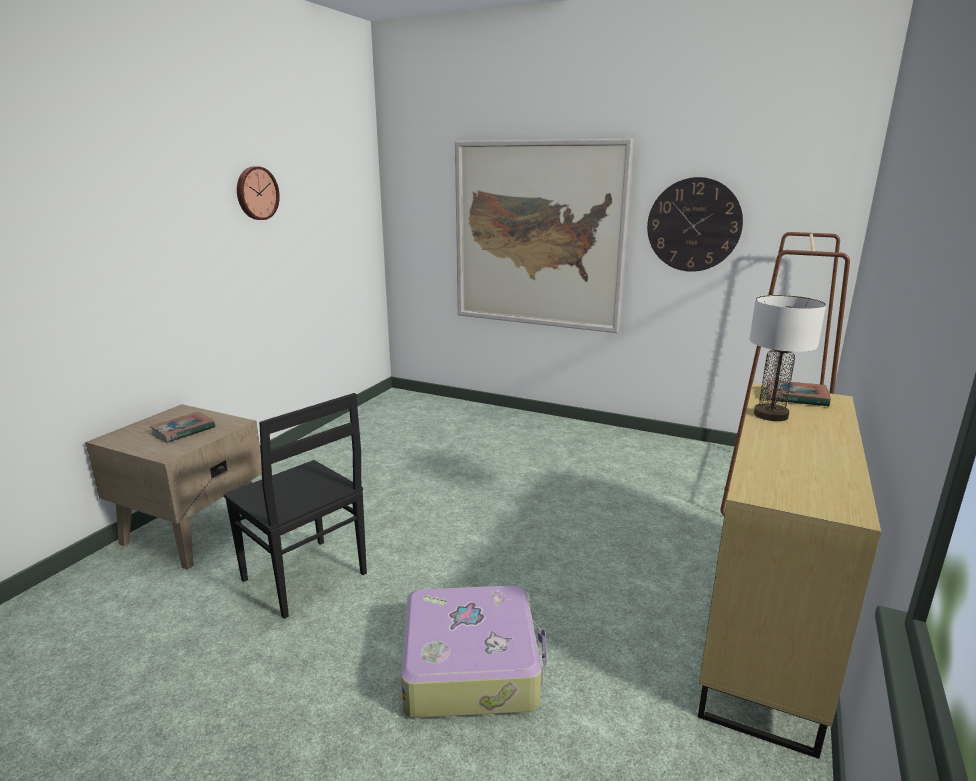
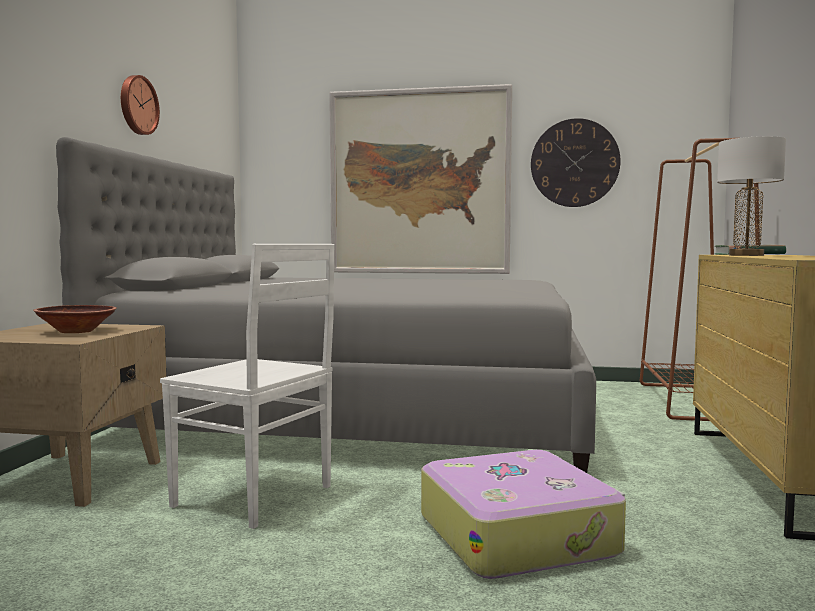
camera: 15 degrees left, 15 degrees down
(183, 431) = (76, 331): book -> brown bowl
(306, 578) = (256, 497): black chair -> white chair
(442, 473) = (356, 415): none -> grey bed

